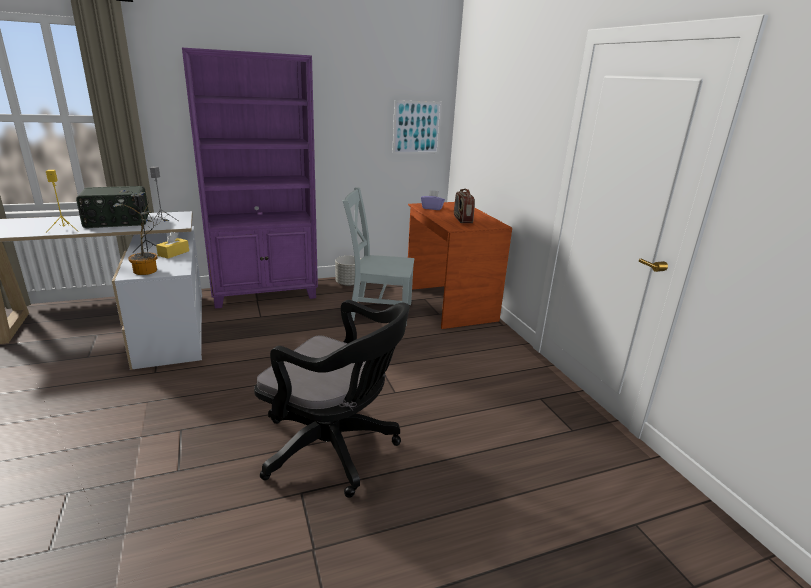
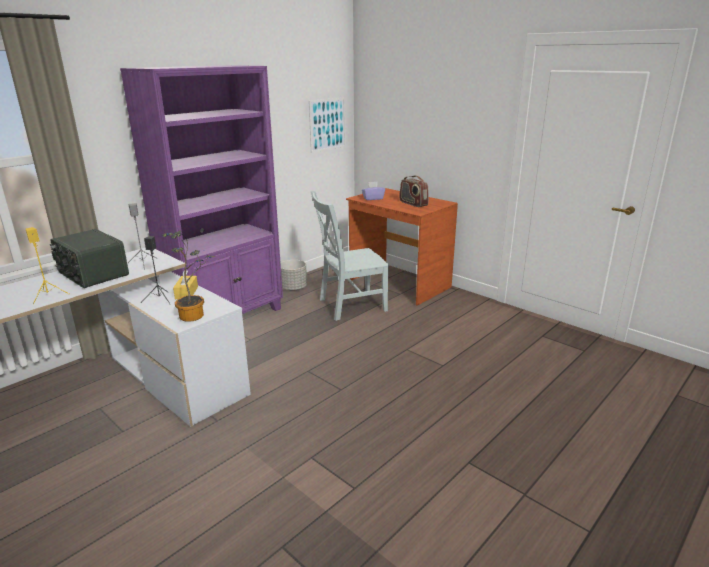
camera: 25 degrees left, 0 degrees up
(117, 221) = (92, 274): radio -> radio turned 90 degrees clockwise
(335, 449) = (453, 422): black office chair -> none

